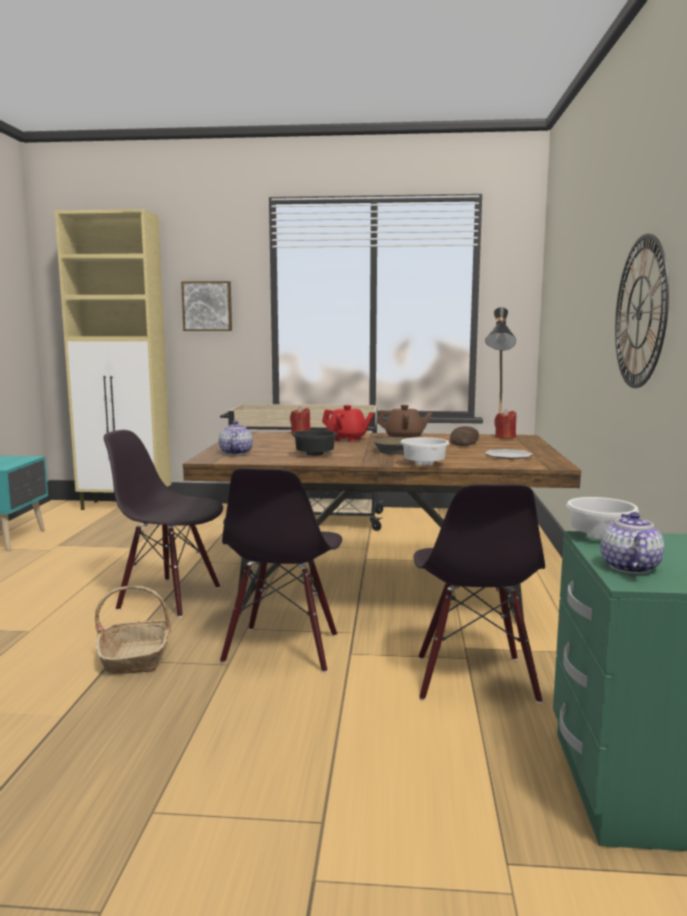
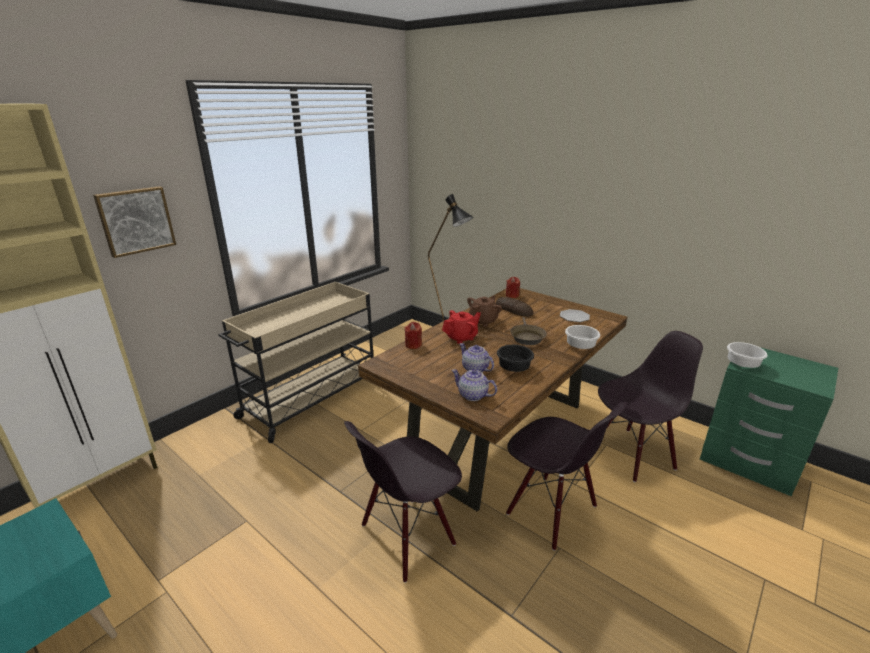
camera: 55 degrees left, 15 degrees up
(136, 657) = (515, 597): basket -> none
(474, 679) = (632, 455): black chair -> black chair turned 60 degrees counterclockwise
(629, 567) = (797, 380): teapot -> teapot (475, 369)
(640, 312) = (638, 218): wall clock -> none

